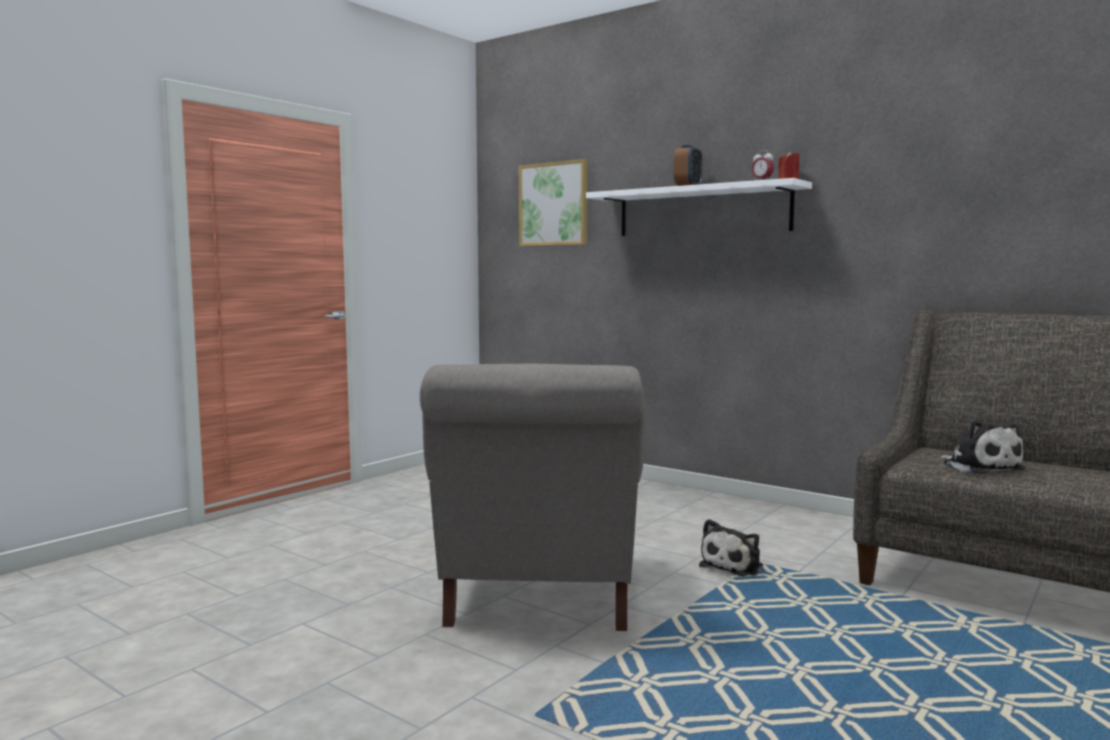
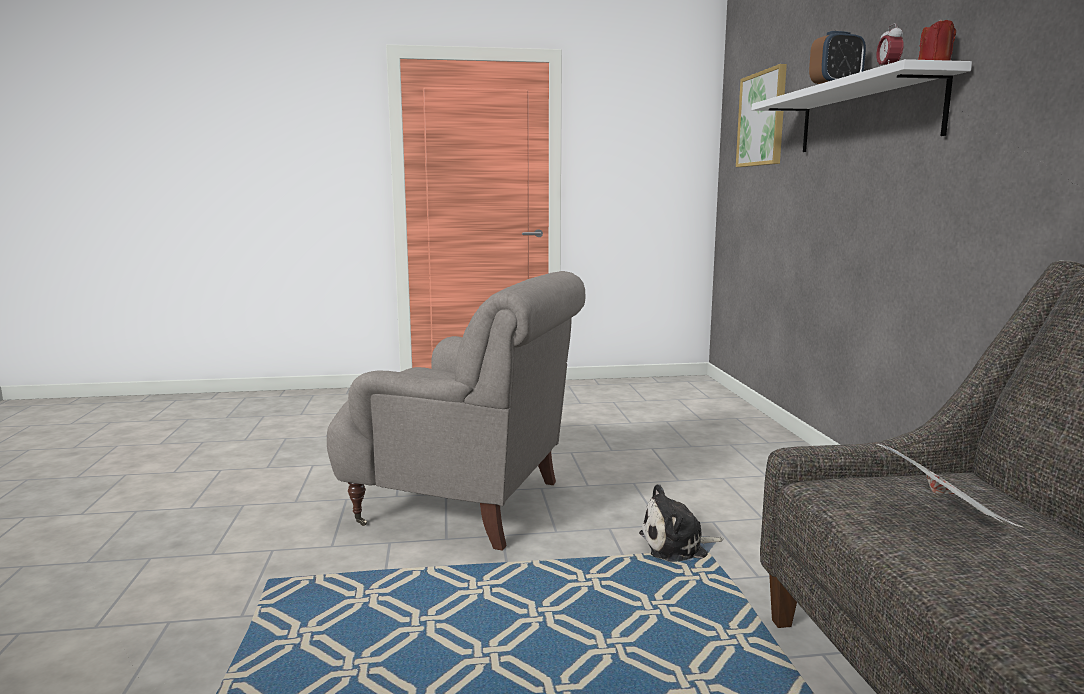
camera: 45 degrees right, 5 degrees up
(539, 596) = (466, 503): grey armchair -> grey armchair turned 120 degrees counterclockwise
(980, 467) = (942, 518): plush toy -> newspaper

